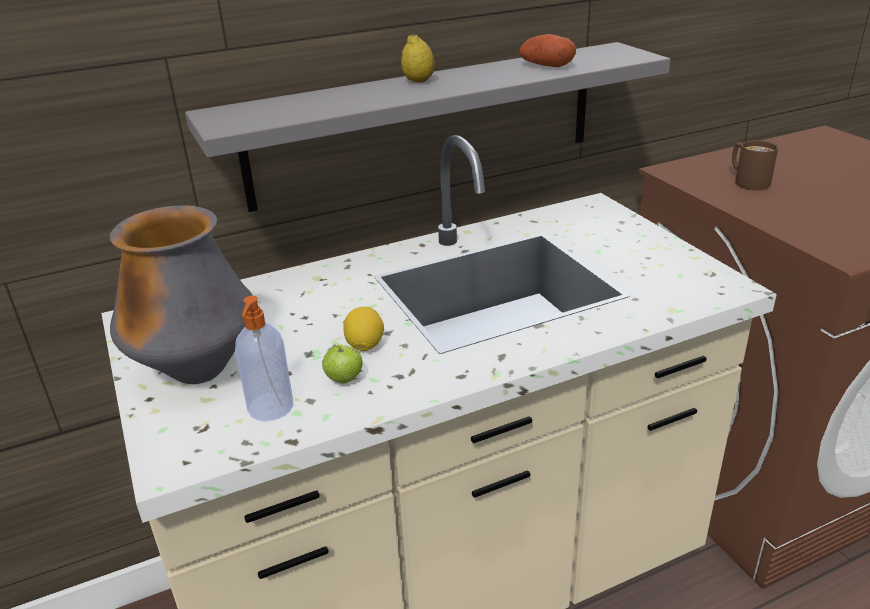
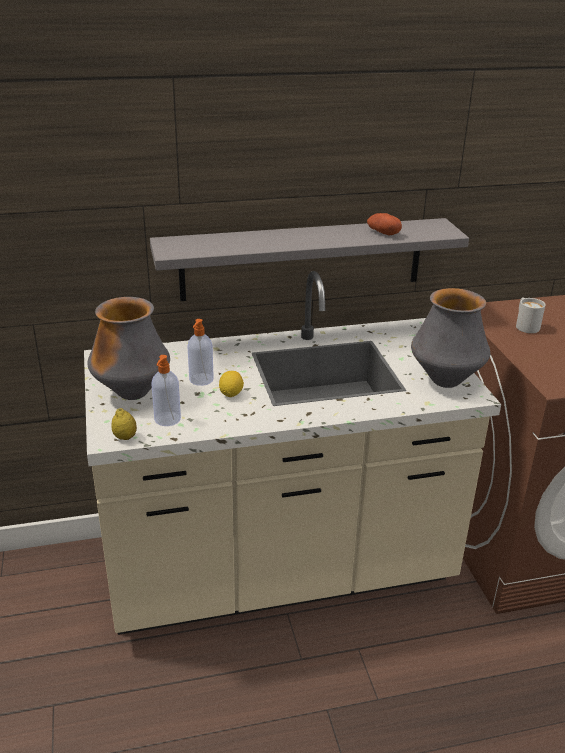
camera: 10 degrees right, 0 degrees up
(308, 331) = (201, 380): none -> soap dispenser
(344, 379) = (212, 411): apple -> none
(418, 81) = (296, 234): lemon -> lemon (125, 437)
(677, 273) = (445, 381): none -> vase
(746, 181) = (525, 325): brown mug -> white mug

